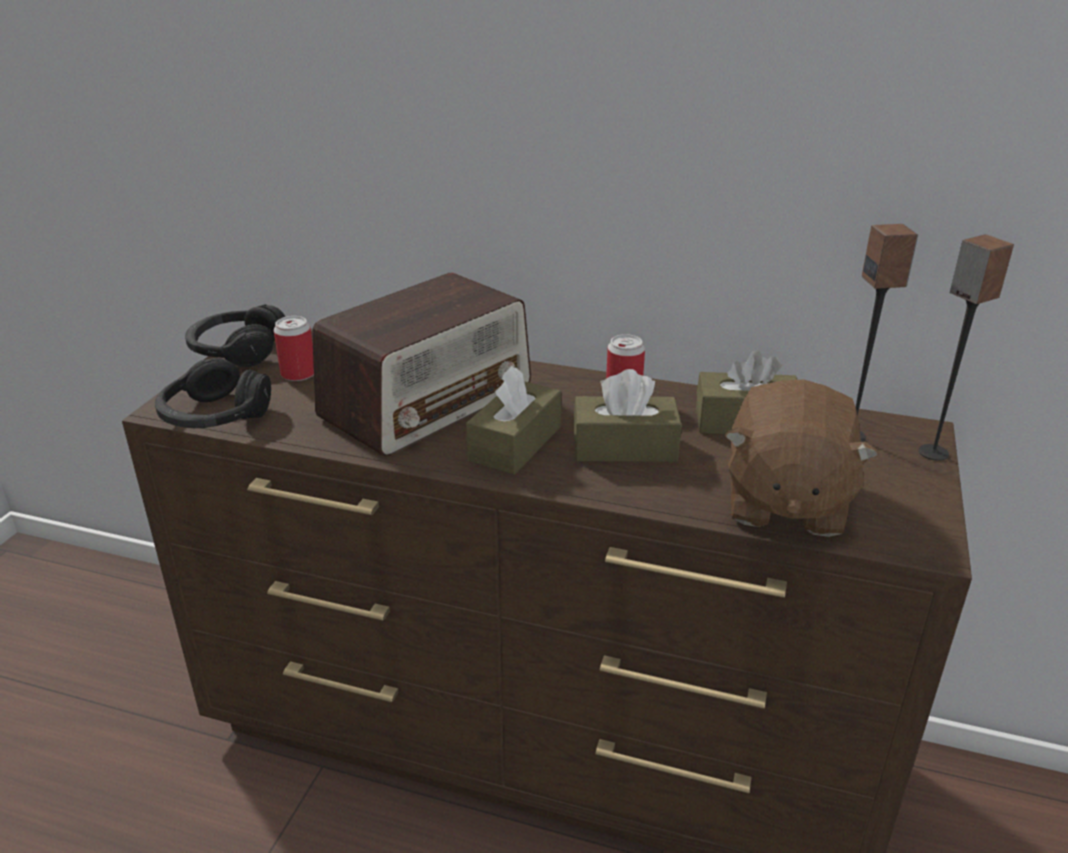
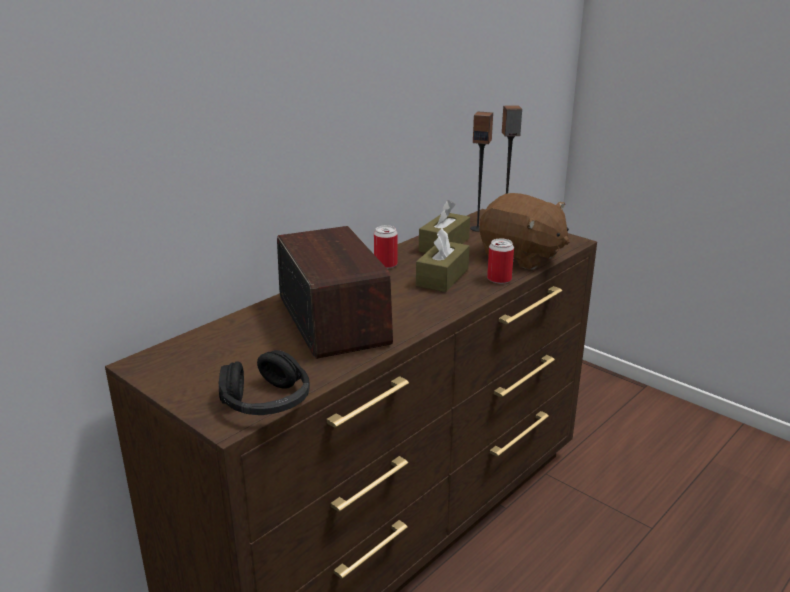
camera: 65 degrees left, 5 degrees down
(237, 351) = (158, 380): black headphones -> none
(298, 374) = (235, 359): can -> can (499, 279)
(515, 443) = (411, 304): brown tissue box -> none

